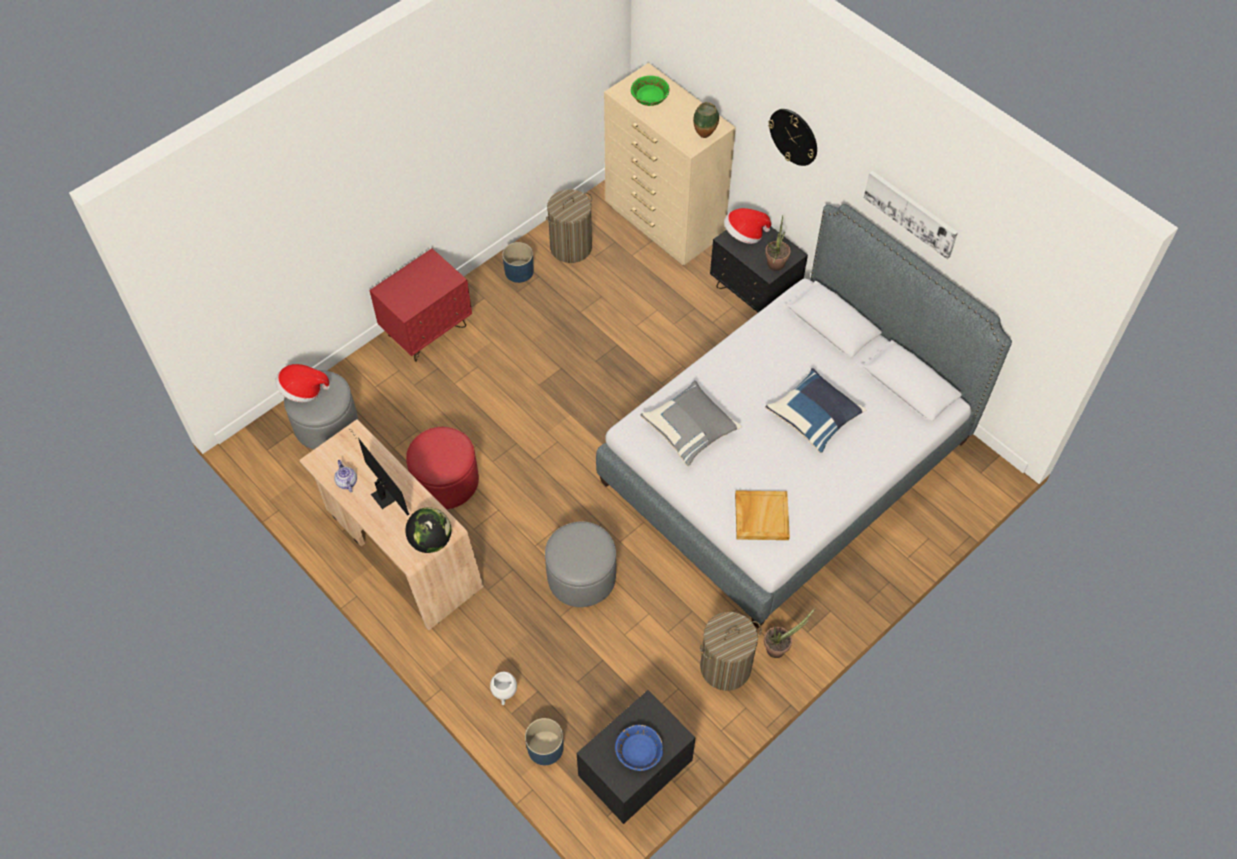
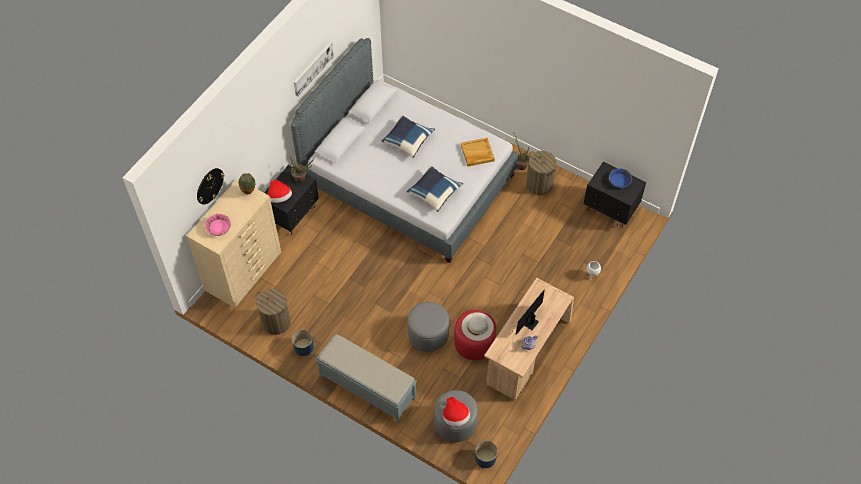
camera: 105 degrees left, 0 degrees up
(427, 331) = (367, 387): red nightstand -> grey bench
(431, 540) = (549, 291): globe -> none
(438, 455) = (477, 326): none -> white hat
(545, 748) = (612, 251): blue planter -> blue planter (485, 458)
(581, 576) = (511, 258): grey ottoman -> grey ottoman (428, 334)
(649, 97) = (219, 228): green bowl -> pink bowl
(690, 430) = (434, 192): grey pillow -> blue pillow
(794, 136) = (259, 132): wall clock -> wall clock (209, 186)

